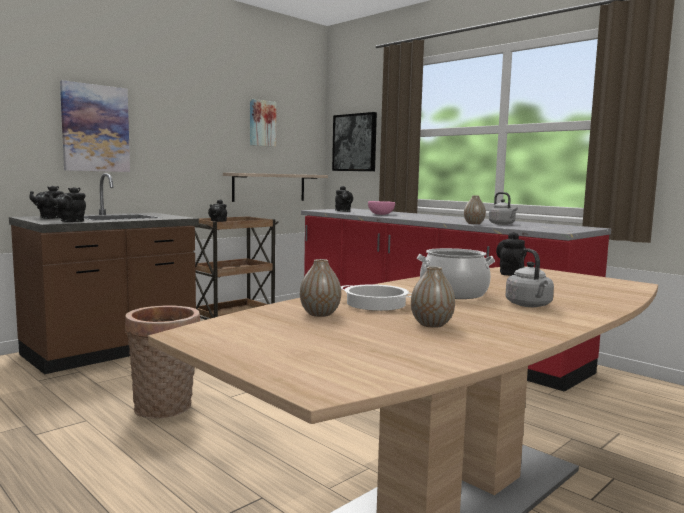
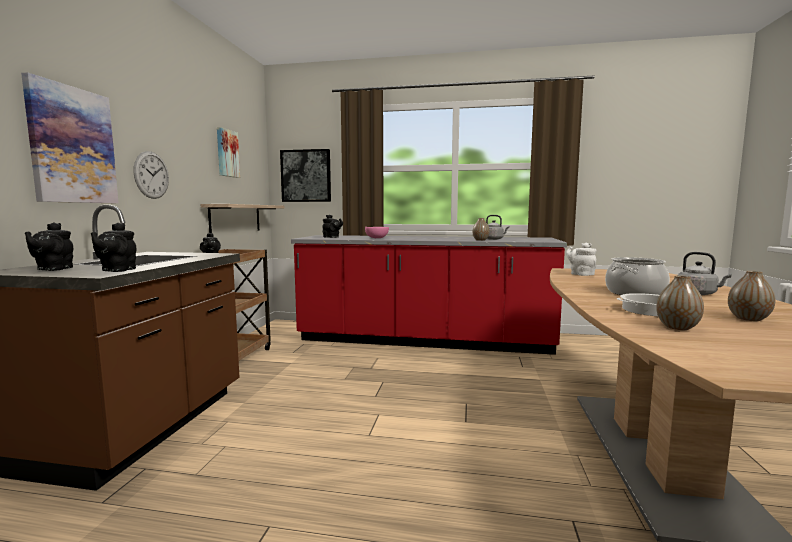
camera: 35 degrees left, 0 degrees up
(165, 409) = (333, 473): basket -> none
(168, 148) = (151, 175): none -> wall clock
(510, 273) = (580, 274): black teapot -> white teapot

